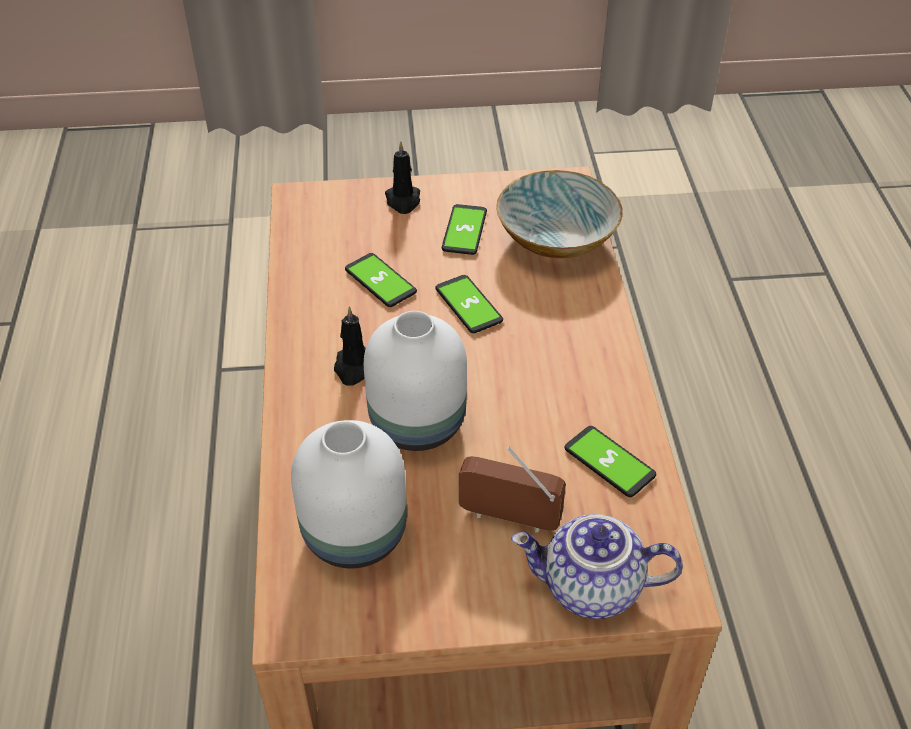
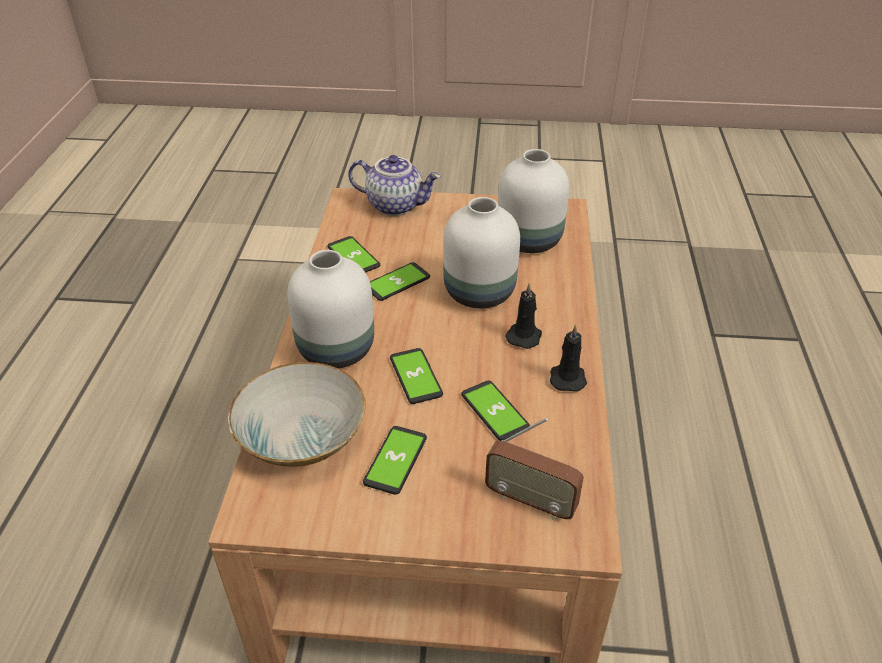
camera: 170 degrees left, 5 degrees down
(403, 201) = (456, 514): black candle -> black candle (567, 377)
(509, 518) = (430, 237): radio -> radio (530, 501)
(531, 425) = (397, 282): none -> phone
(564, 323) = (338, 350): none -> white vase

